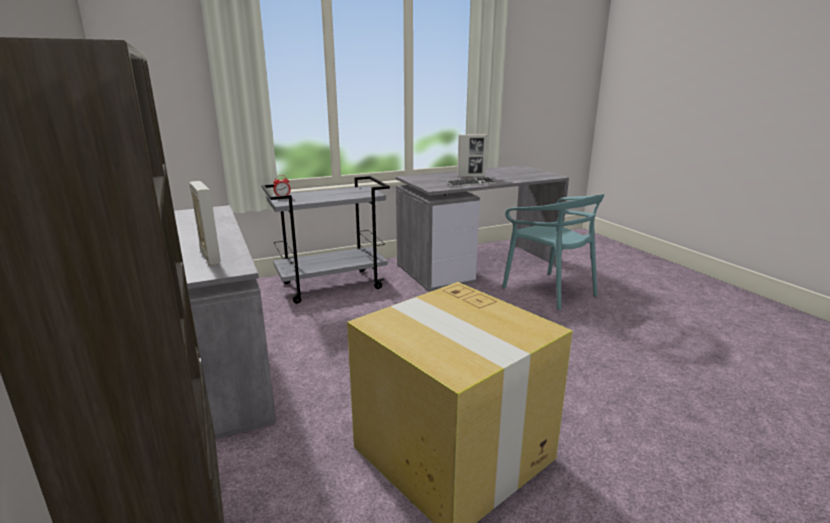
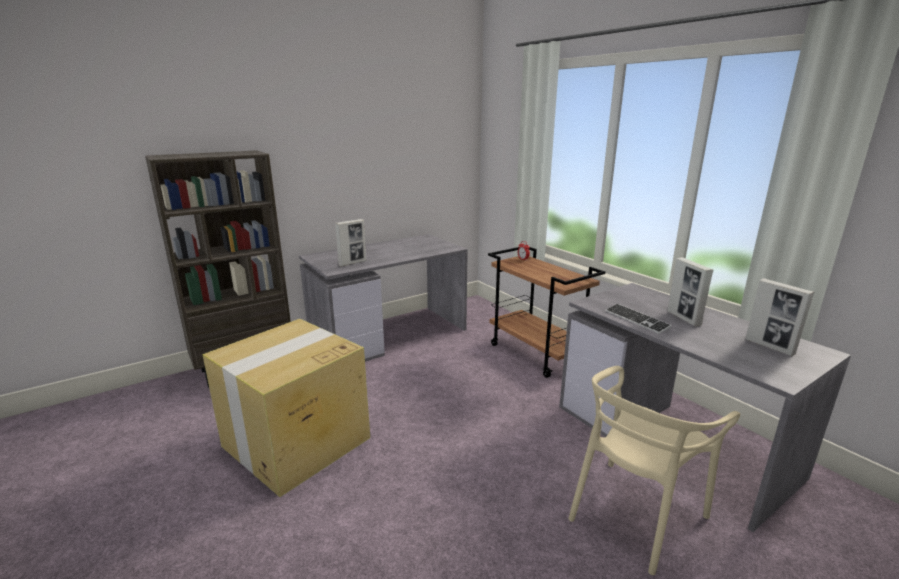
camera: 80 degrees right, 0 degrees up
(332, 285) = (537, 353): grey cart -> brown cart
(514, 171) = (769, 347): none -> picture frame
(549, 290) = (634, 514): turquoise chair -> beige chair

